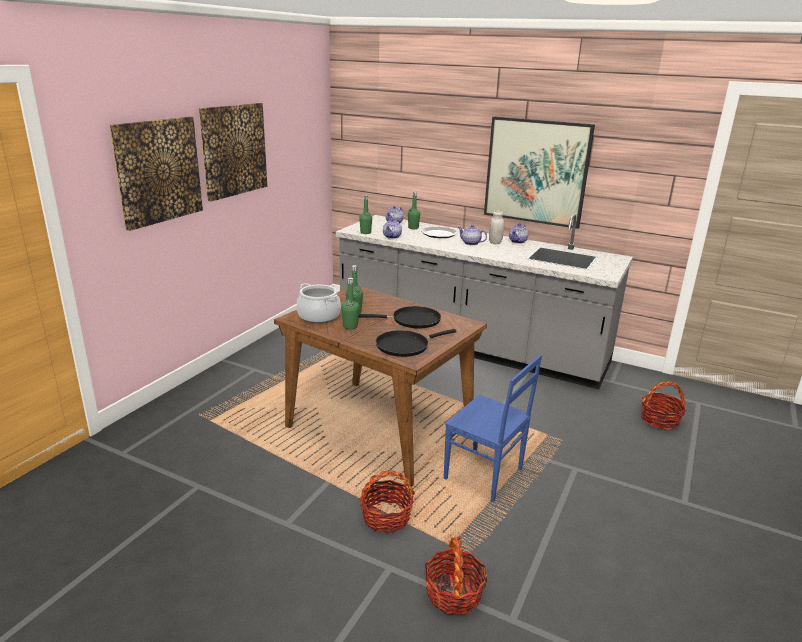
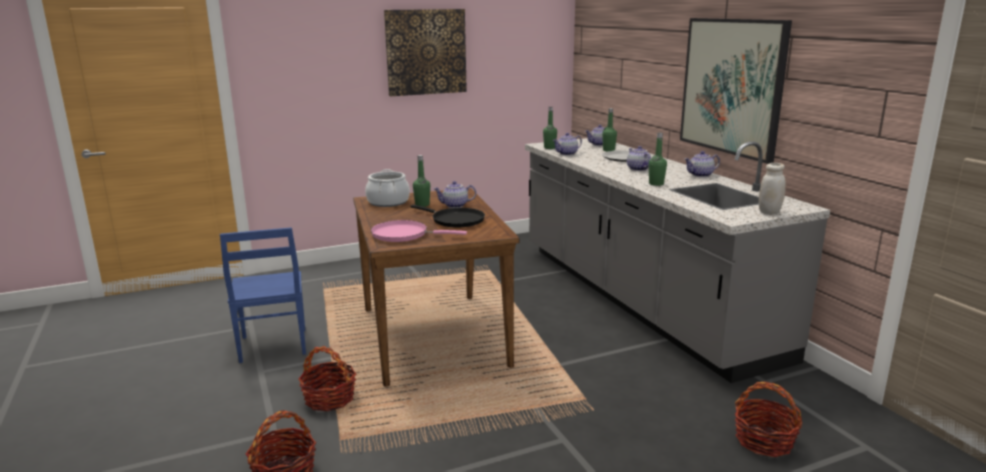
camera: 40 degrees right, 5 degrees down
(158, 171) = (333, 62): picture -> none
(350, 326) = (394, 213): green bottle -> green bottle (656, 184)
(382, 306) = (455, 206): none -> teapot
(405, 346) = (404, 235): black frying pan -> pink frying pan
(484, 475) = (460, 405): blue chair -> blue chair (272, 346)
(495, 242) = (669, 172): white jar -> white jar (769, 212)

